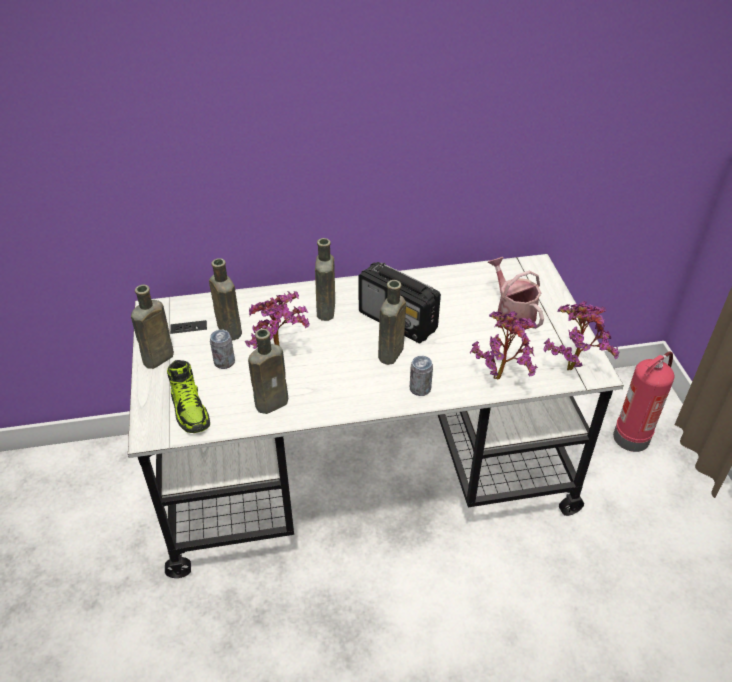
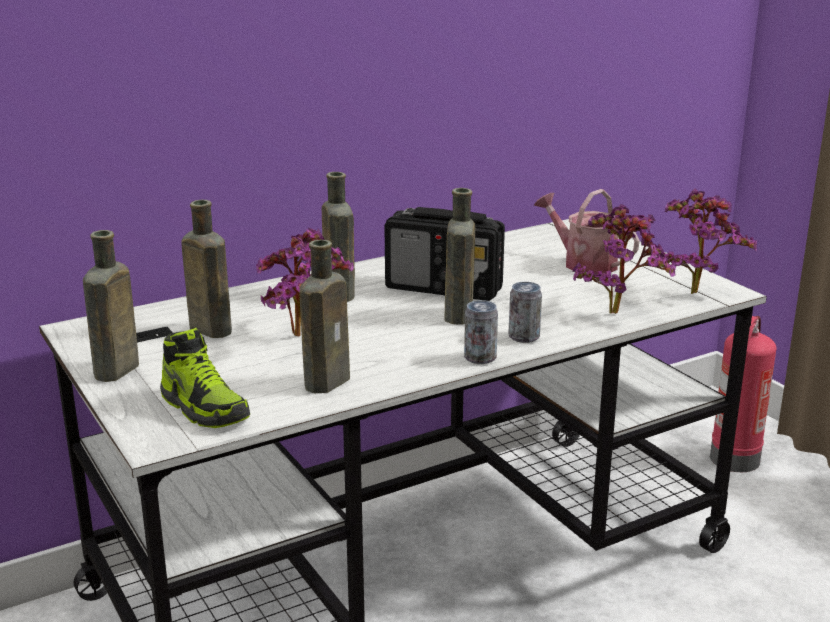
camera: 20 degrees left, 20 degrees down
(224, 362) = (225, 358): can -> can (480, 358)

